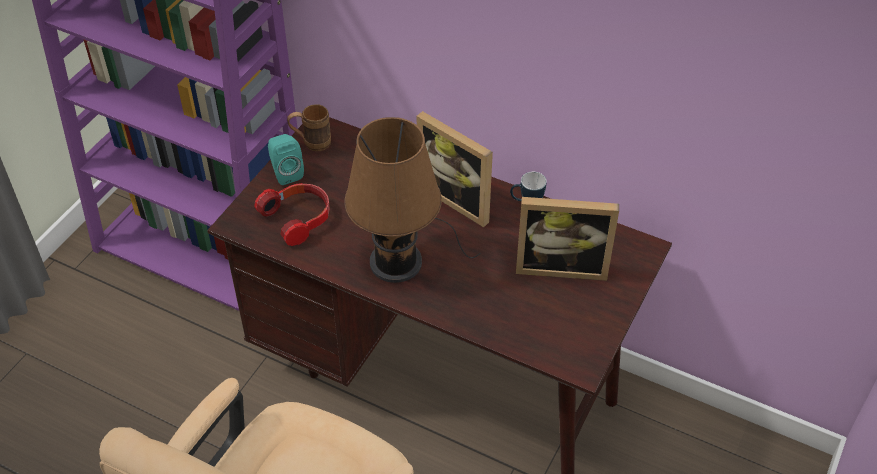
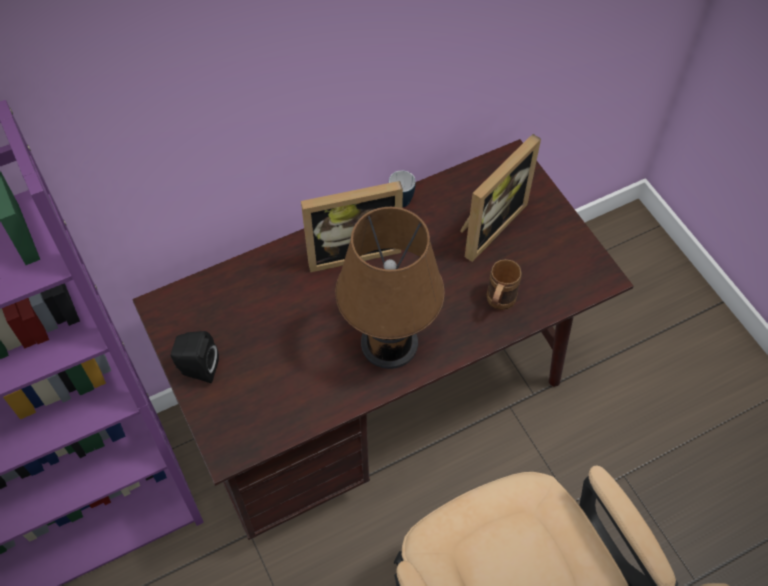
camera: 55 degrees left, 10 degrees up
(286, 173) = (197, 369): turquoise speaker -> black speaker
(298, 218) = (268, 392): headphones -> none
(311, 143) = (176, 326): brown mug -> brown mug (498, 304)

